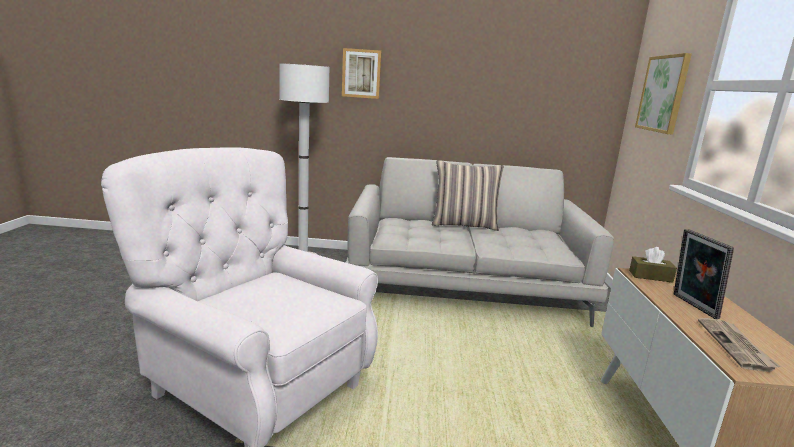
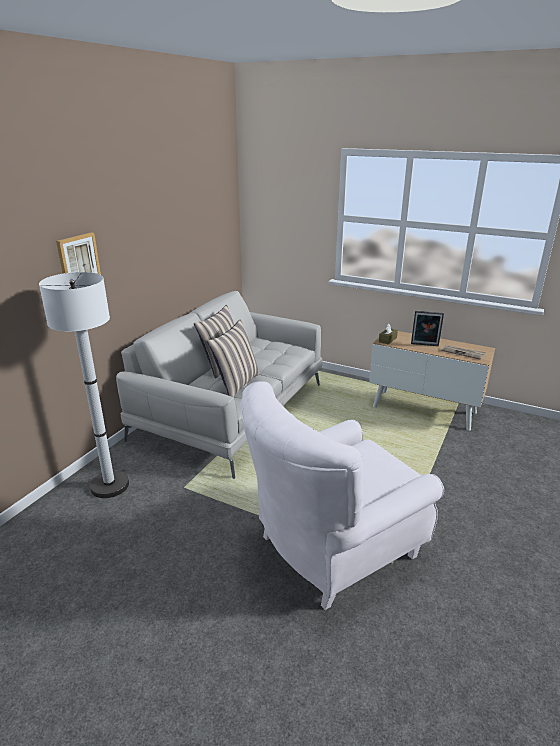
camera: 65 degrees left, 10 degrees up
(433, 234) = (236, 384): none -> pillow
(663, 94) = (289, 219): picture -> none

